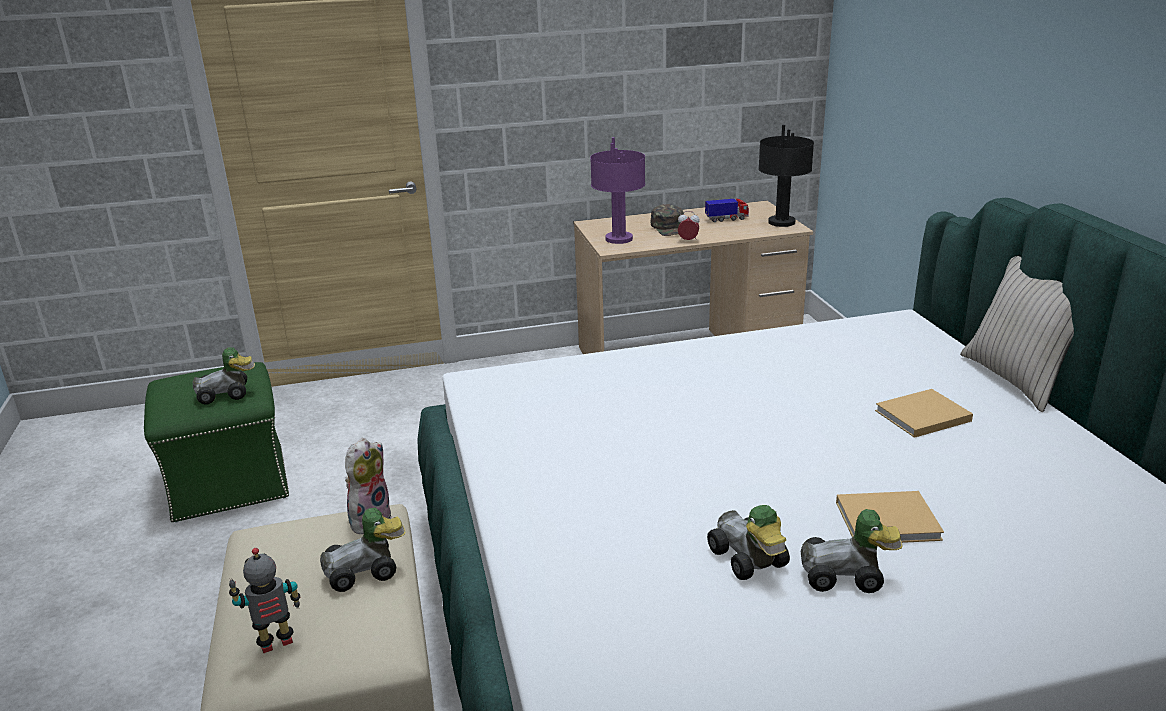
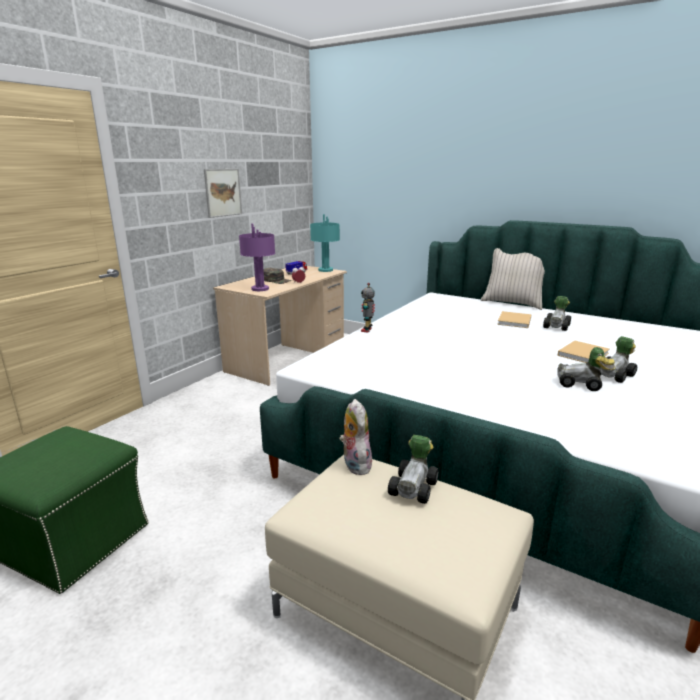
camera: 45 degrees left, 5 degrees down
(227, 395) = (84, 451): toy car -> toy car (557, 326)
(276, 644) = (450, 551): toy robot -> toy robot (367, 330)
(609, 79) = (223, 192): none -> picture
(781, 222) = (325, 270): black table lamp -> turquoise table lamp

